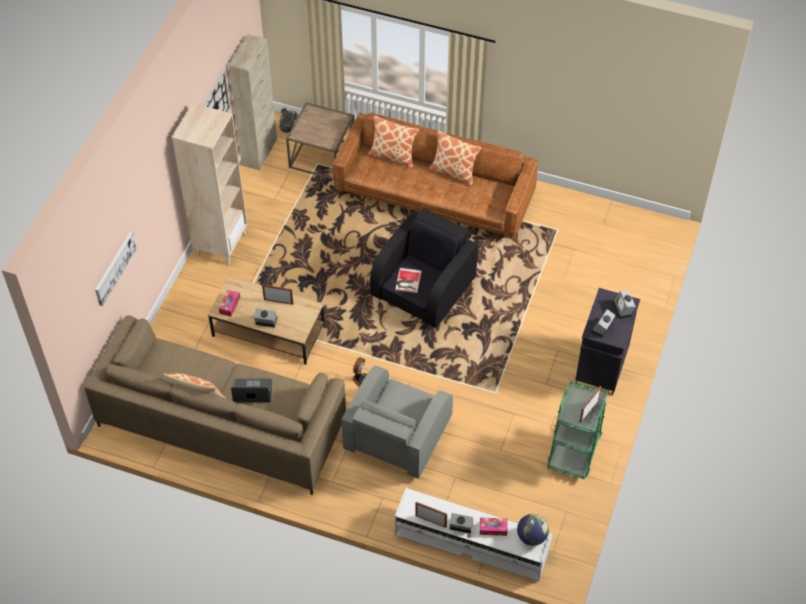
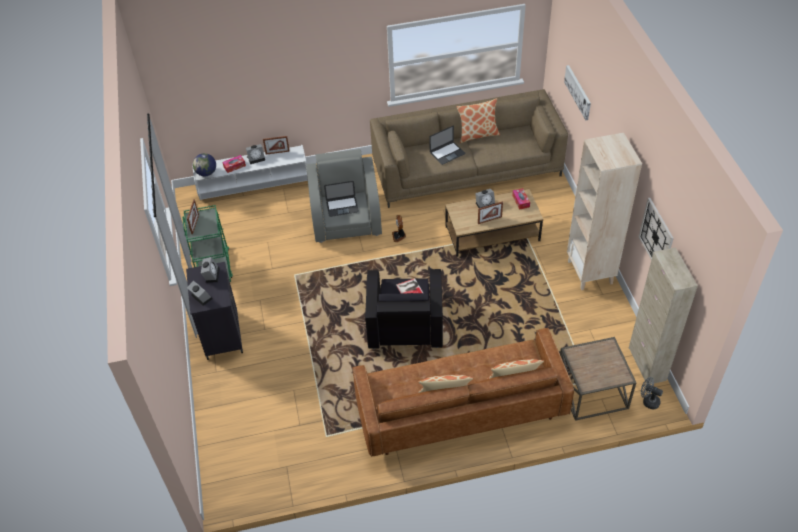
camera: 150 degrees right, 5 degrees down
(405, 409) = (342, 206): none -> laptop

